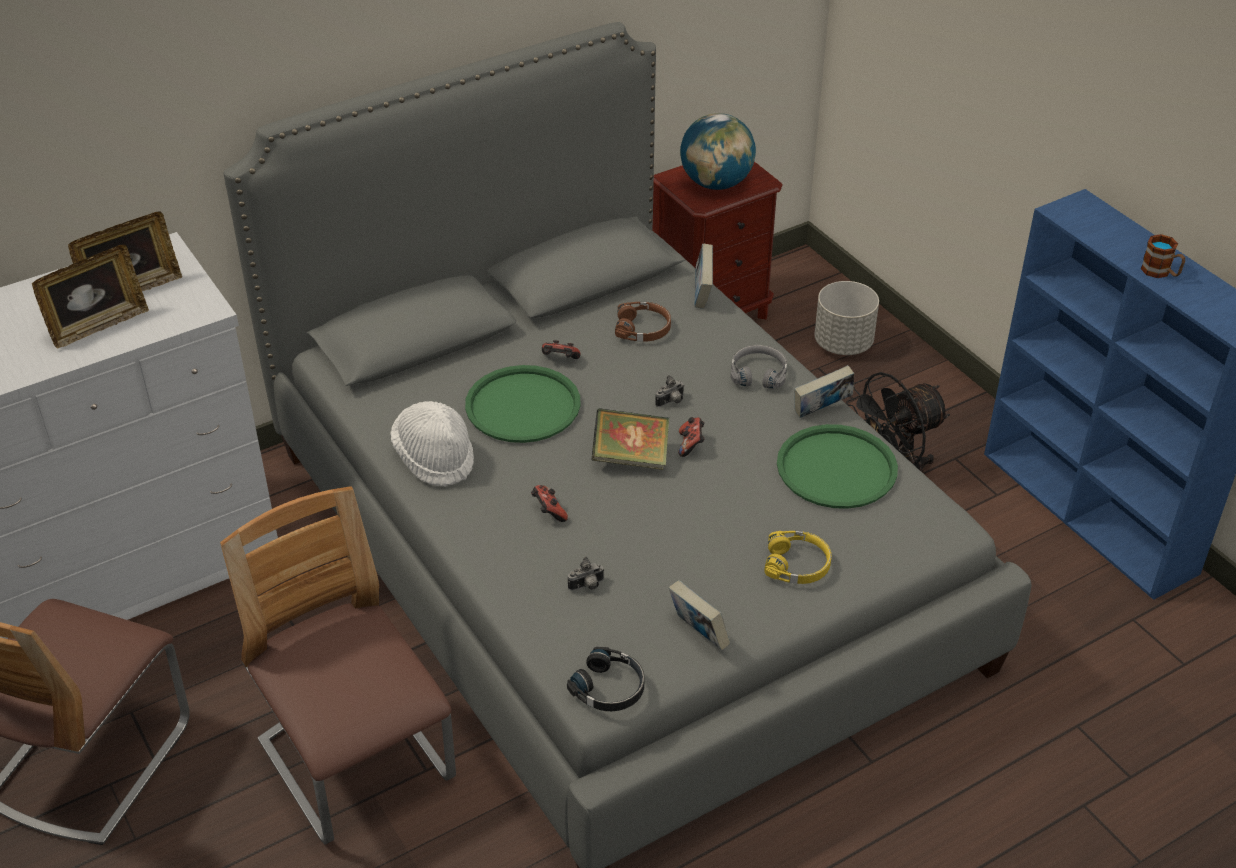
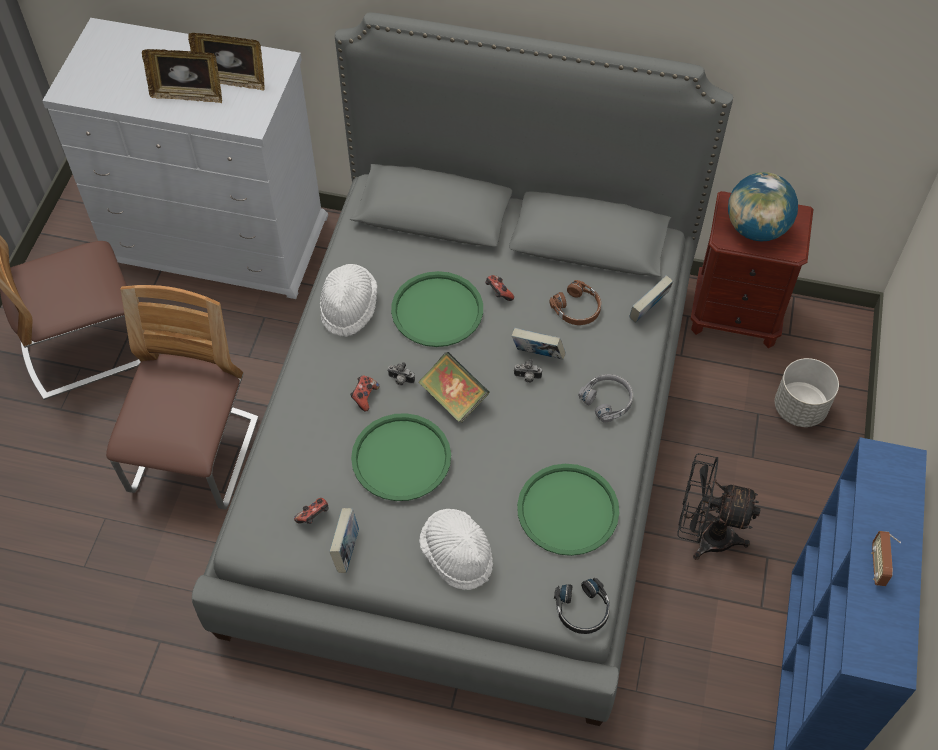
camera: 45 degrees right, 15 degrees up
(587, 586) = (324, 465): camera -> camera (400, 380)
(610, 688) = (260, 540): black headphones -> black headphones (582, 610)
(650, 530) = (401, 458): none -> green tray
(691, 445) = (500, 418): game controller -> game controller (314, 516)
(797, 565) = (457, 555): yellow headphones -> white hat
(821, 410) = (613, 461): book -> book (537, 355)
(1161, 272) = (877, 566): mug -> radio

